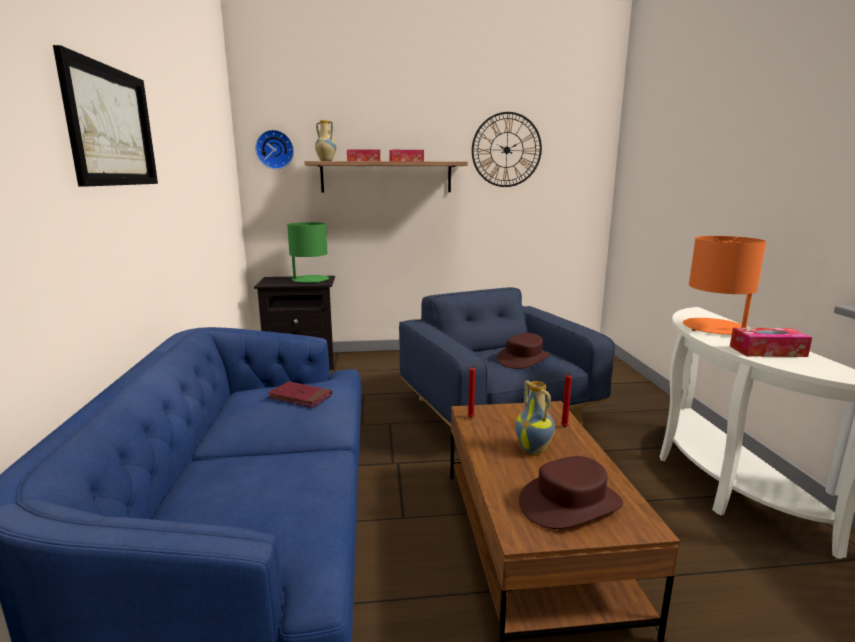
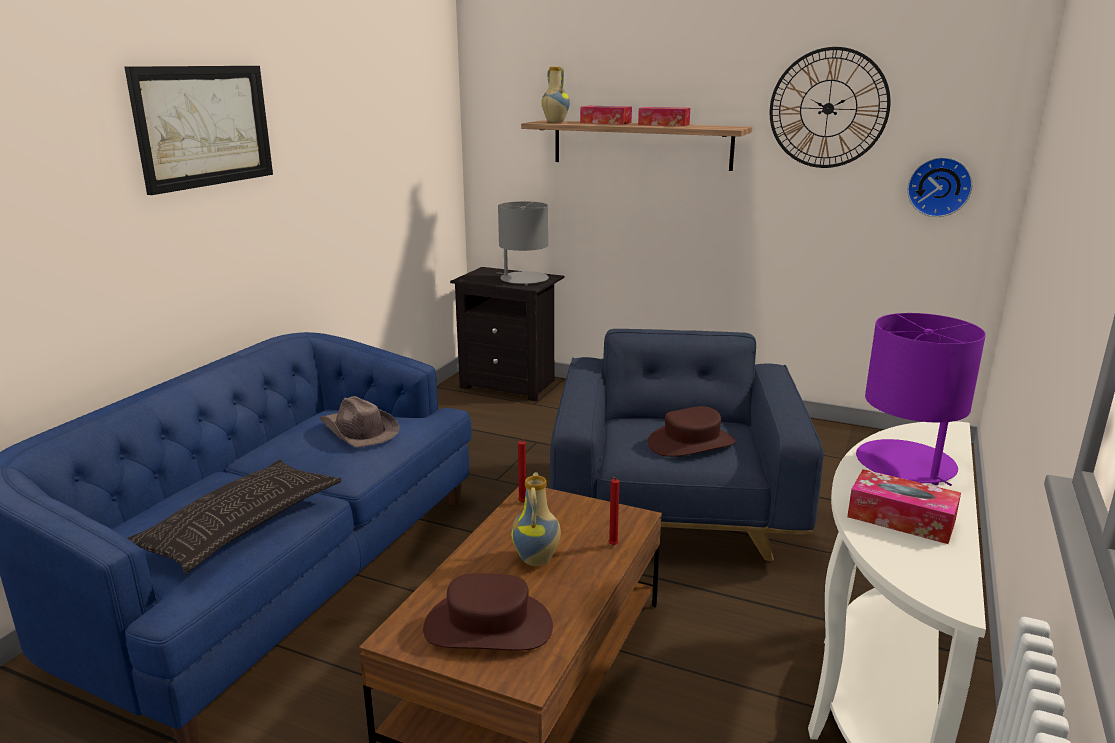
camera: 30 degrees right, 5 degrees up
(275, 149) = (503, 103): wall clock -> wall clock (939, 186)
(295, 491) = (241, 524): none -> pillow
(300, 397) = (358, 431): red book -> brown hat
(310, 280) = (523, 279): green table lamp -> grey table lamp
(715, 328) = (906, 464): orange table lamp -> purple table lamp

